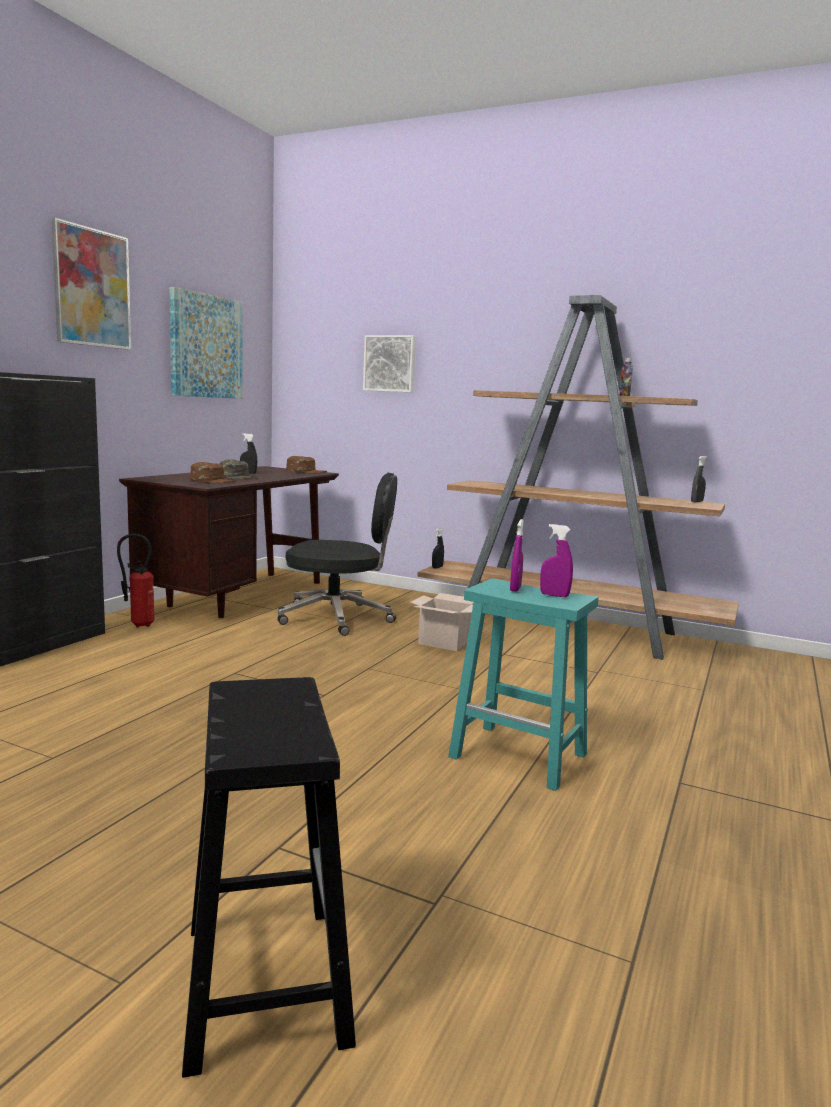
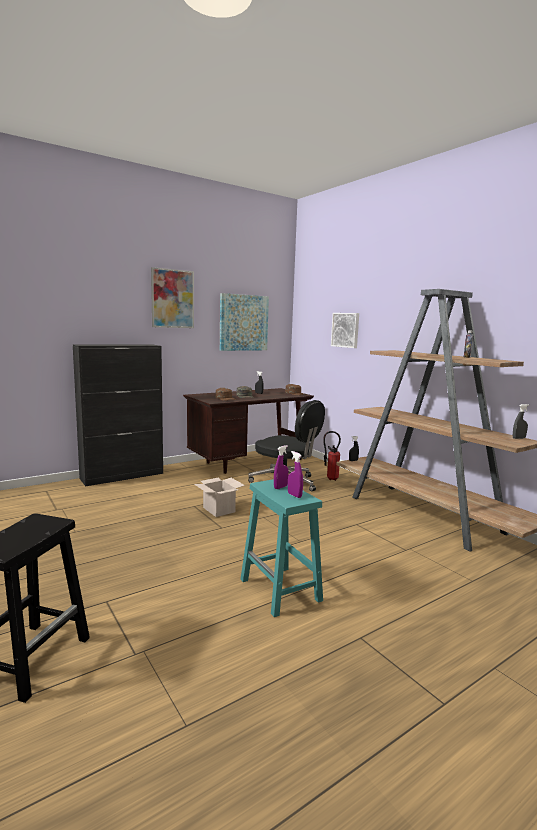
camera: 30 degrees right, 0 degrees up
(138, 625) = (182, 471): fire extinguisher -> fire extinguisher (330, 478)
(445, 642) = (328, 510): cardboard box -> cardboard box (219, 510)

